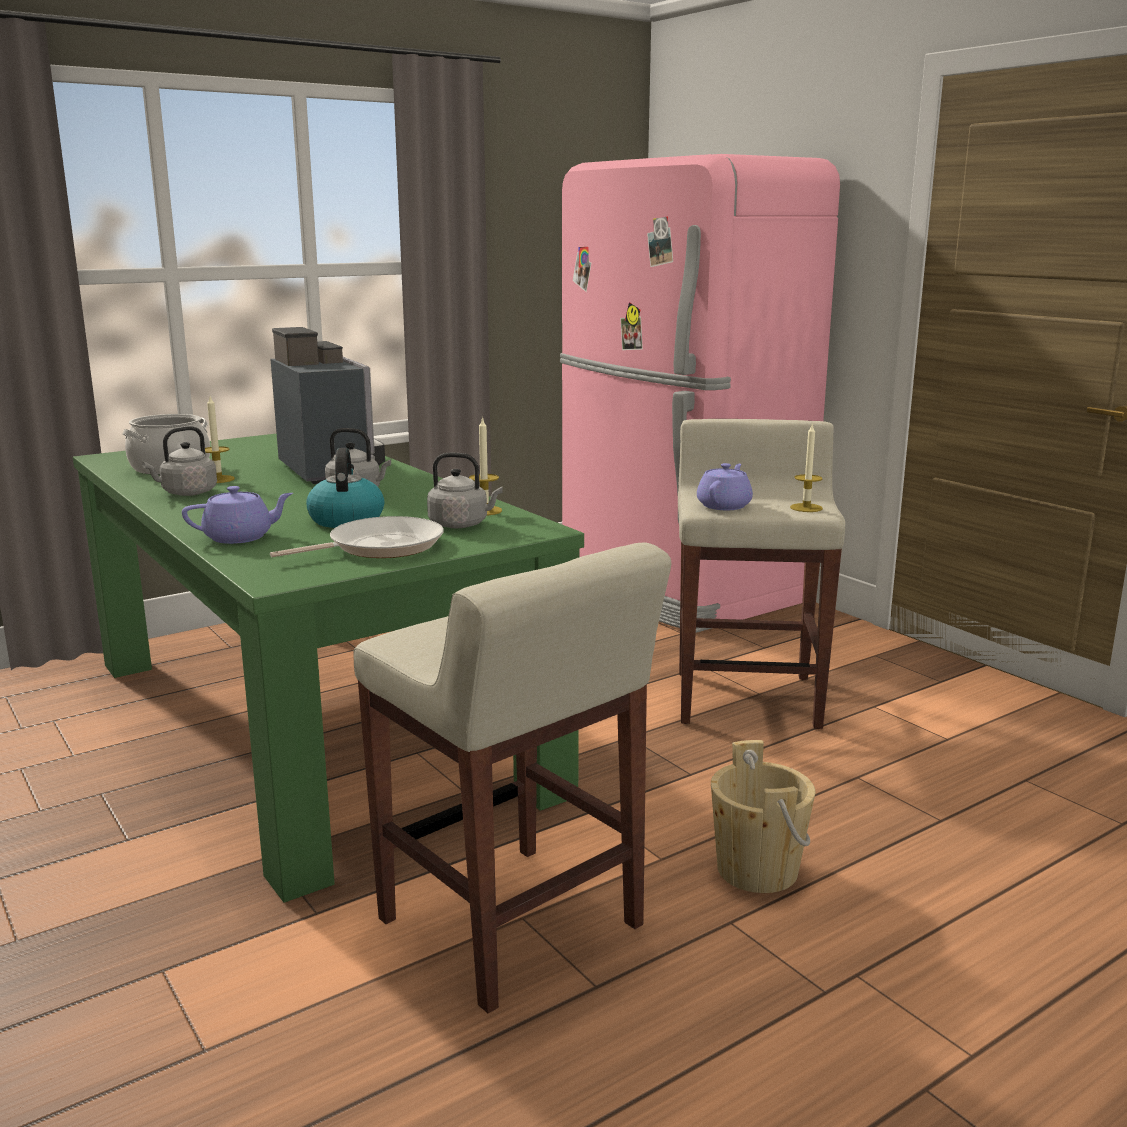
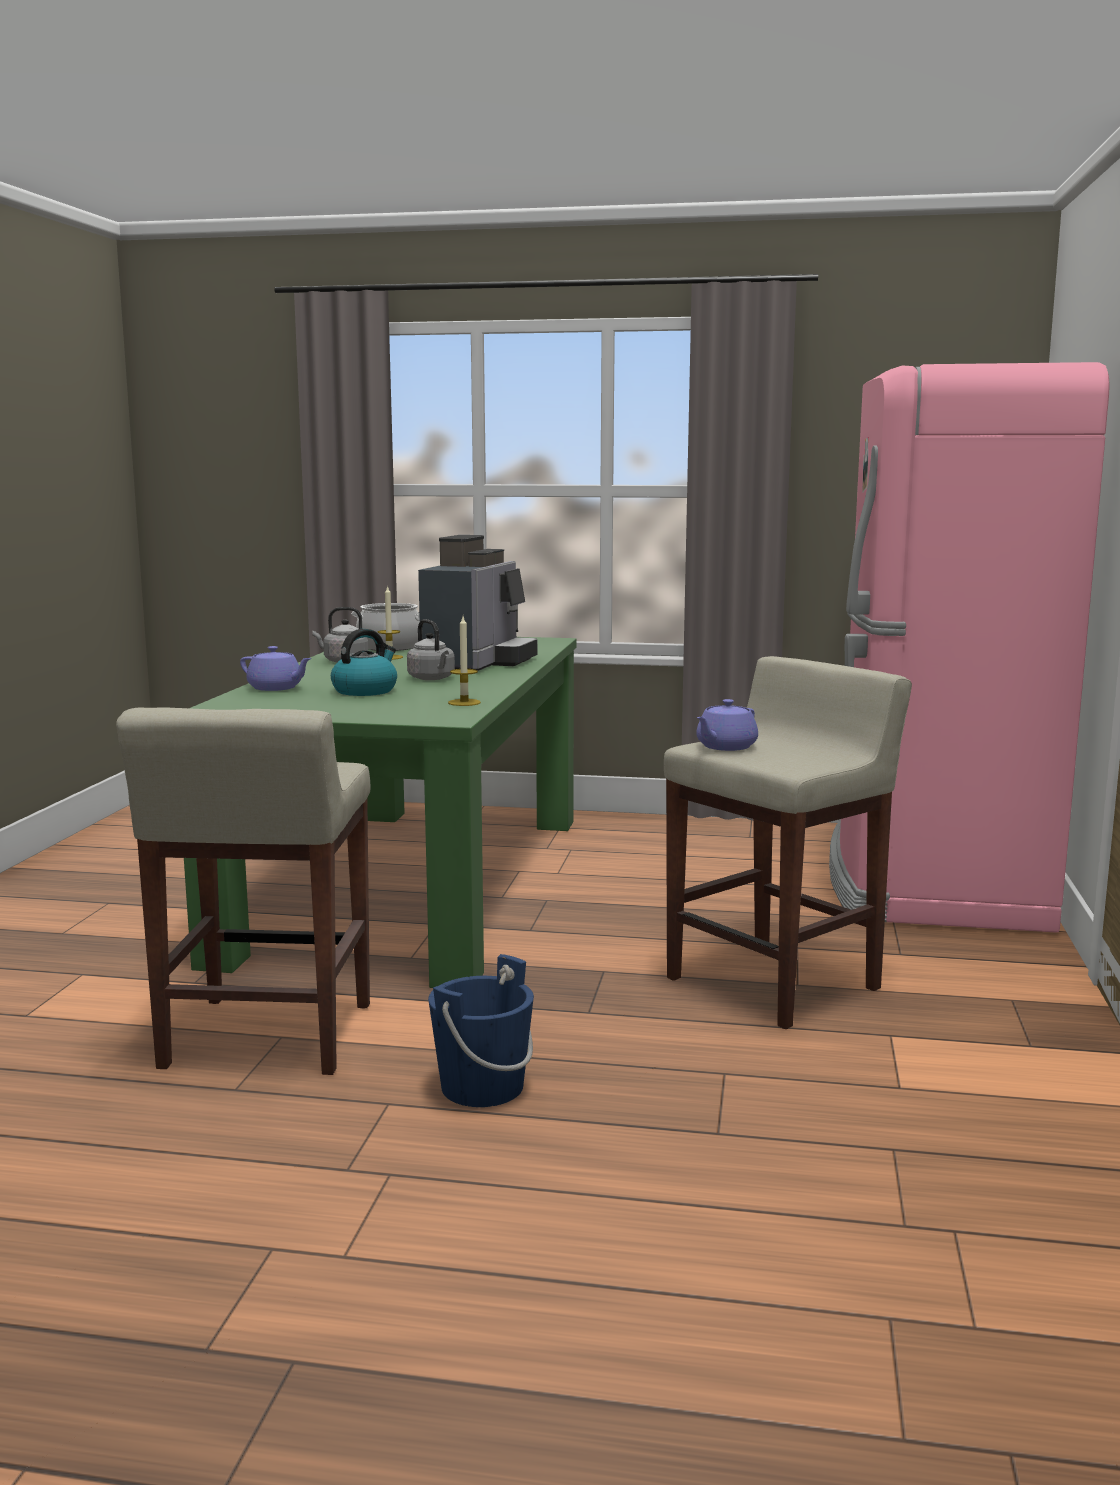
camera: 45 degrees right, 5 degrees down
(379, 547) = (321, 707): frying pan -> none
(461, 524) = (416, 707): grey kettle -> none
(724, 505) = (725, 747): purple teapot -> purple teapot turned 150 degrees clockwise
(757, 870) = (482, 1087): beige bucket -> blue bucket
(806, 508) = (793, 763): candle -> none

